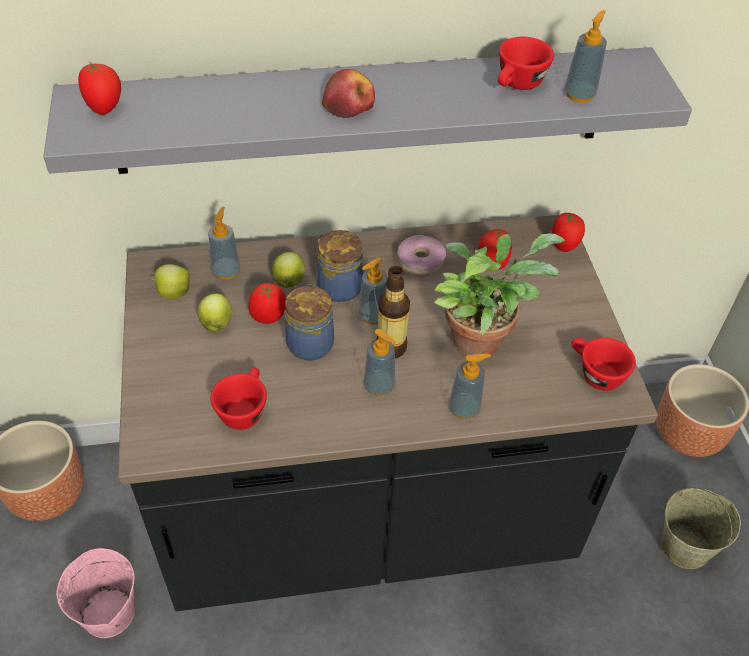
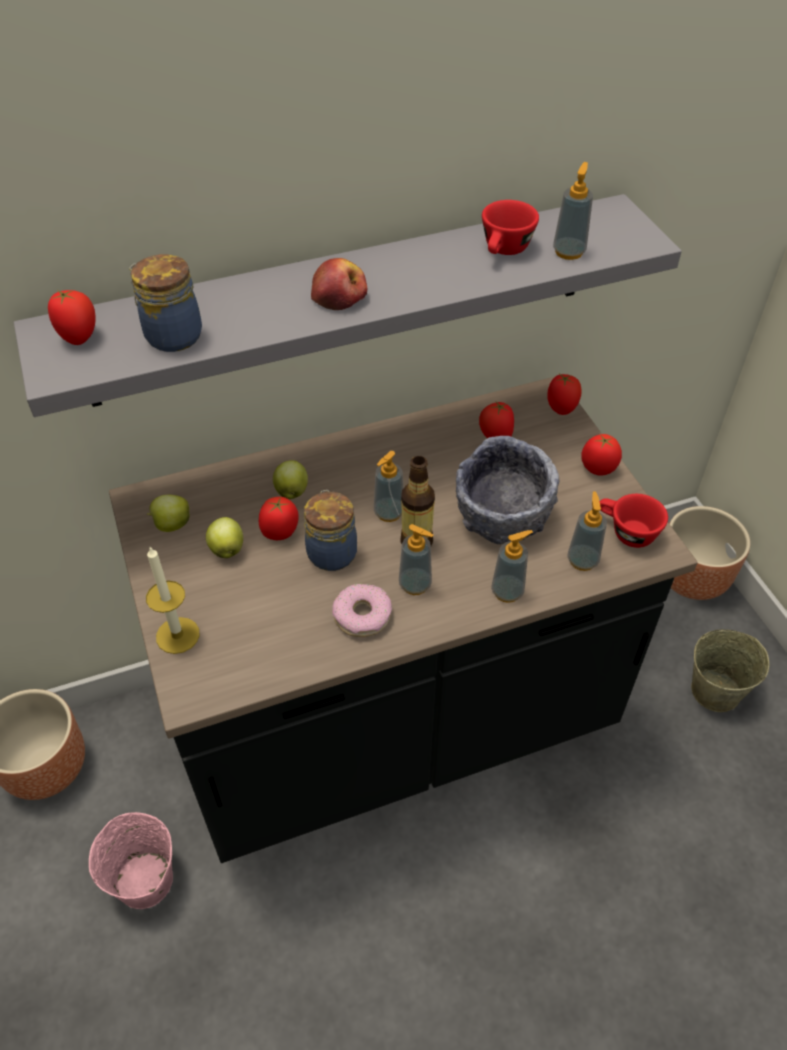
camera: 10 degrees left, 0 degrees up
(151, 393) = (177, 635): none -> candle
(226, 271) = (222, 492): soap dispenser -> soap dispenser (582, 560)
(243, 409) = (280, 633): red cup -> none
(338, 286) = (344, 489): jar -> jar (171, 335)
(420, 260) = (422, 447): donut -> donut (362, 615)
(480, 337) = (503, 516): potted plant -> grey bowl
(583, 309) = (598, 469): none -> tomato

